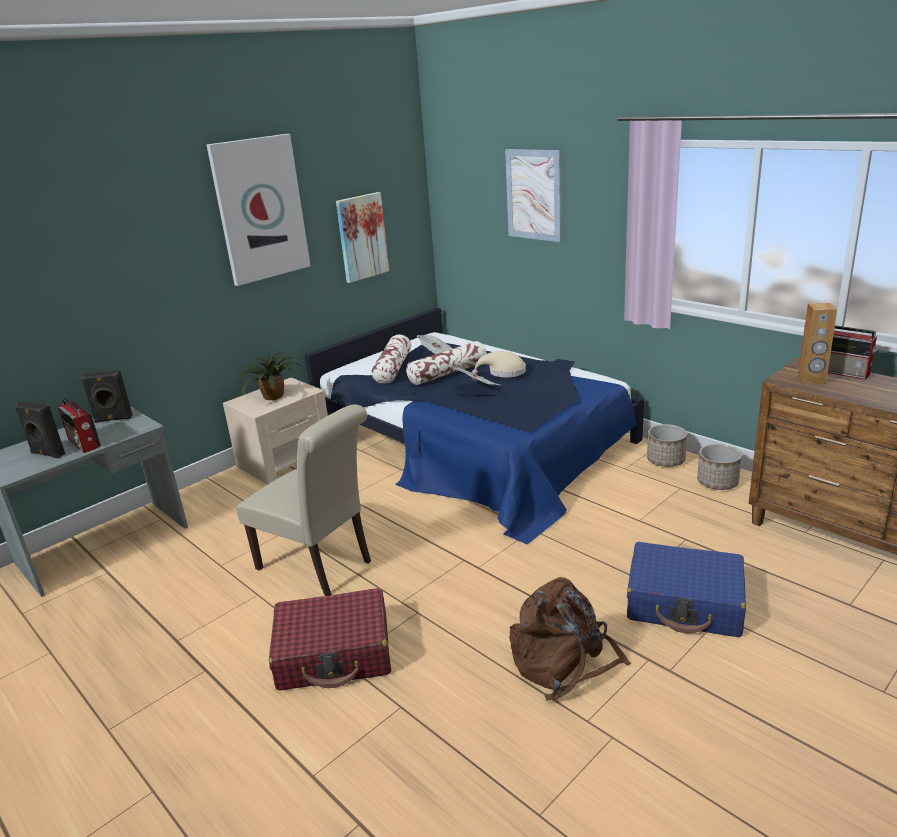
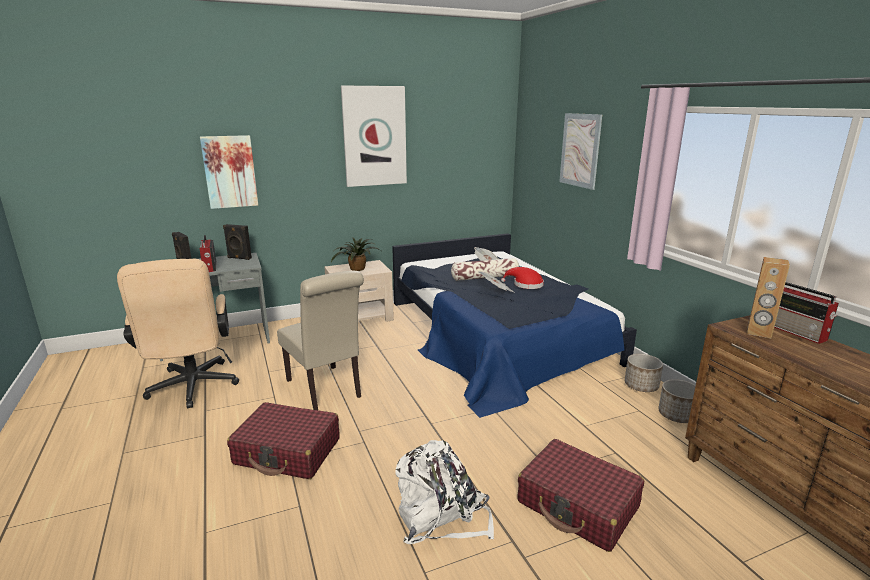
camera: 20 degrees right, 5 degrees down
(131, 619) = (192, 389): none -> beige office chair
(362, 237) = (453, 169): picture -> picture (230, 172)
(393, 368) = (450, 267): pillow -> none
(504, 372) = (525, 285): beige hat -> red hat
(564, 662) = (441, 517): brown backpack -> white backpack
(685, 603) = (578, 505): blue suitcase -> red suitcase

